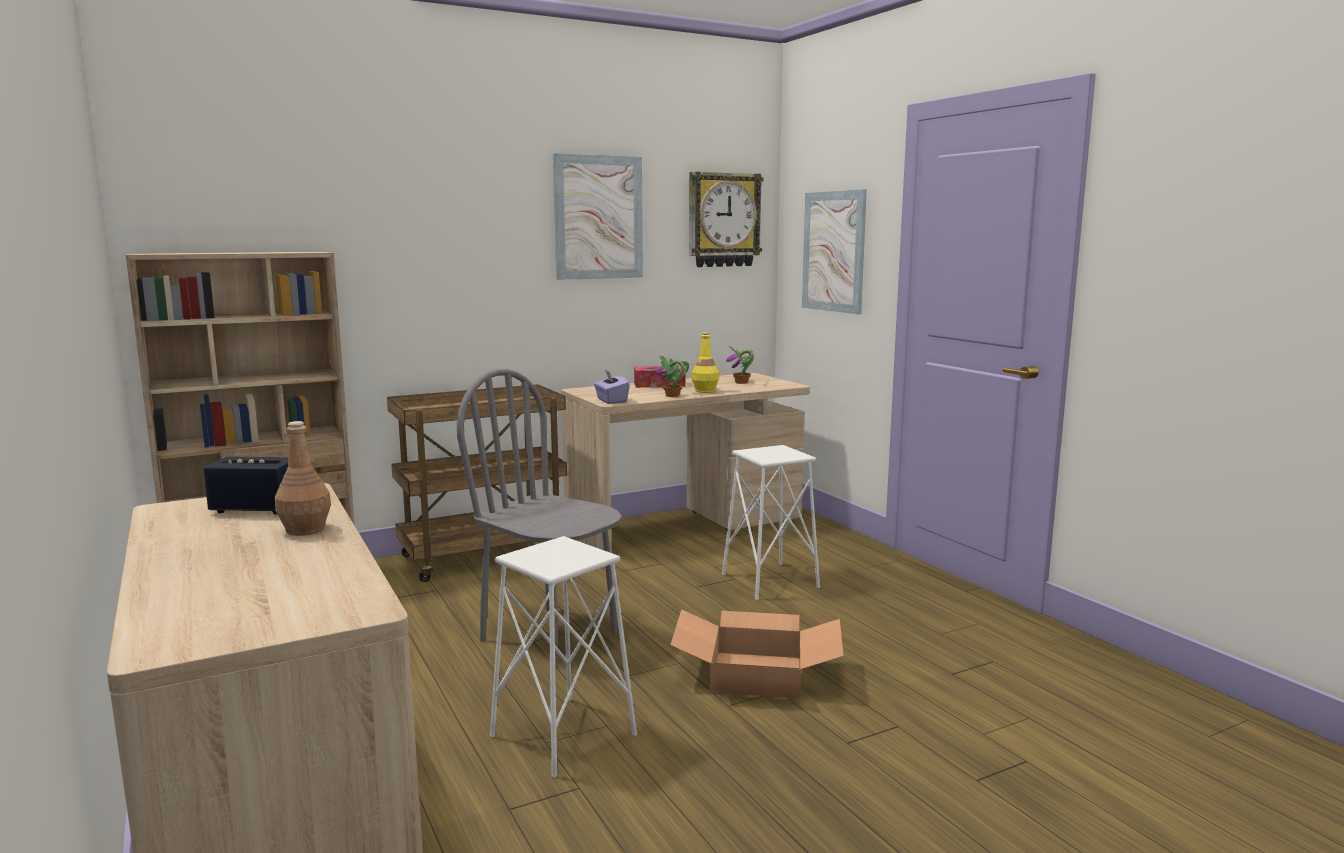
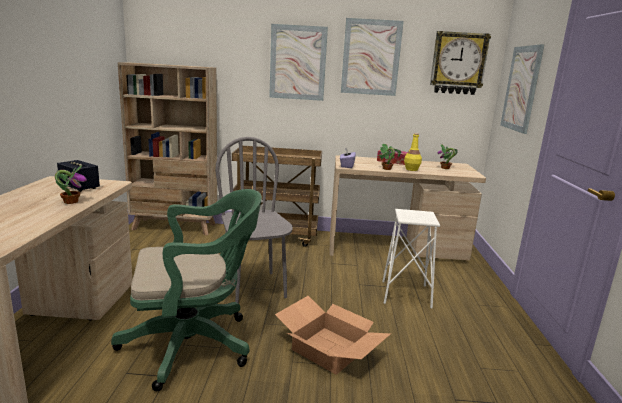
camera: 30 degrees right, 5 degrees up
(304, 530) = (70, 201): brown bottle -> potted plant
(478, 233) = (298, 63): none -> picture
(563, 735) = (195, 344): white stool -> green office chair

